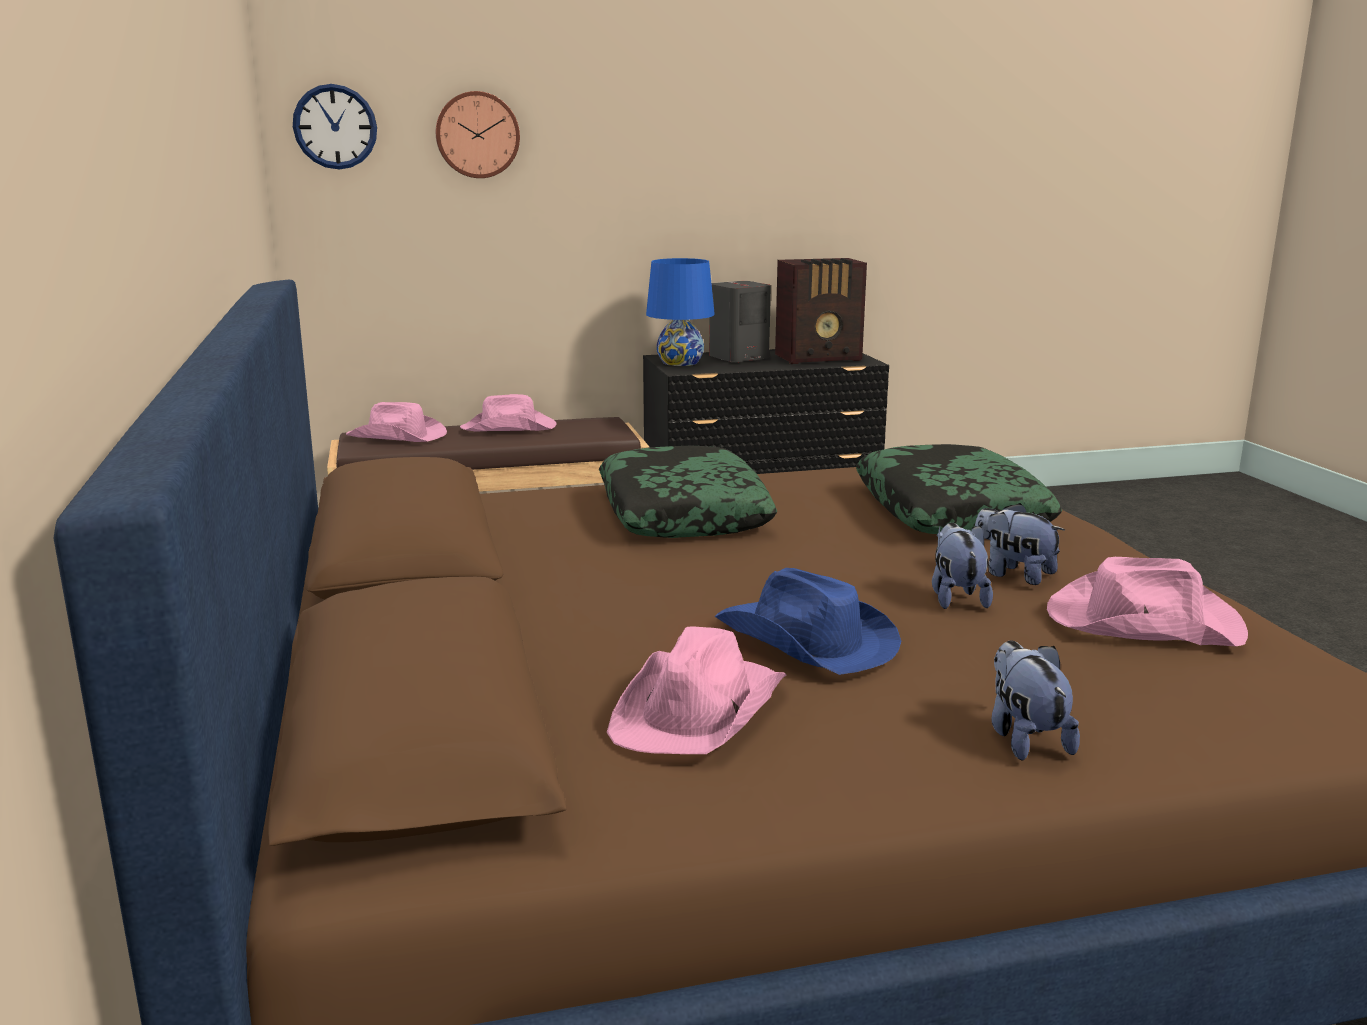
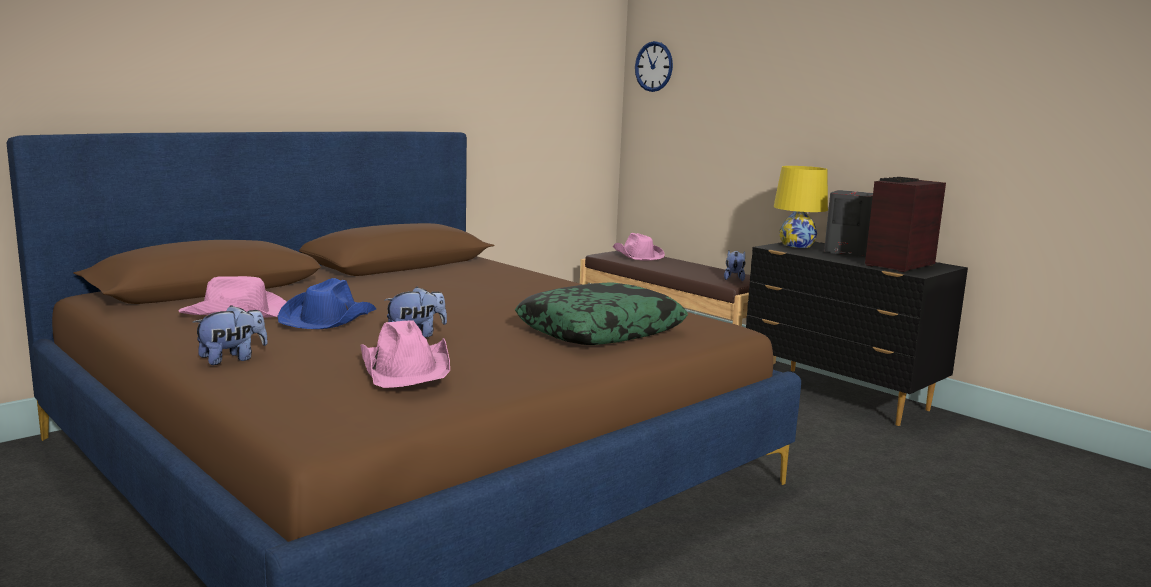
camera: 60 degrees right, 5 degrees down
(477, 135) = (721, 72): wall clock -> none
(509, 428) = (695, 267): pink hat -> none
(680, 362) = (796, 245): blue table lamp -> yellow table lamp
(681, 513) = (511, 288): pillow -> none
(820, 358) = (897, 265): radio -> radio turned 90 degrees clockwise
(1013, 574) = (485, 347): plush toy -> plush toy (734, 279)

